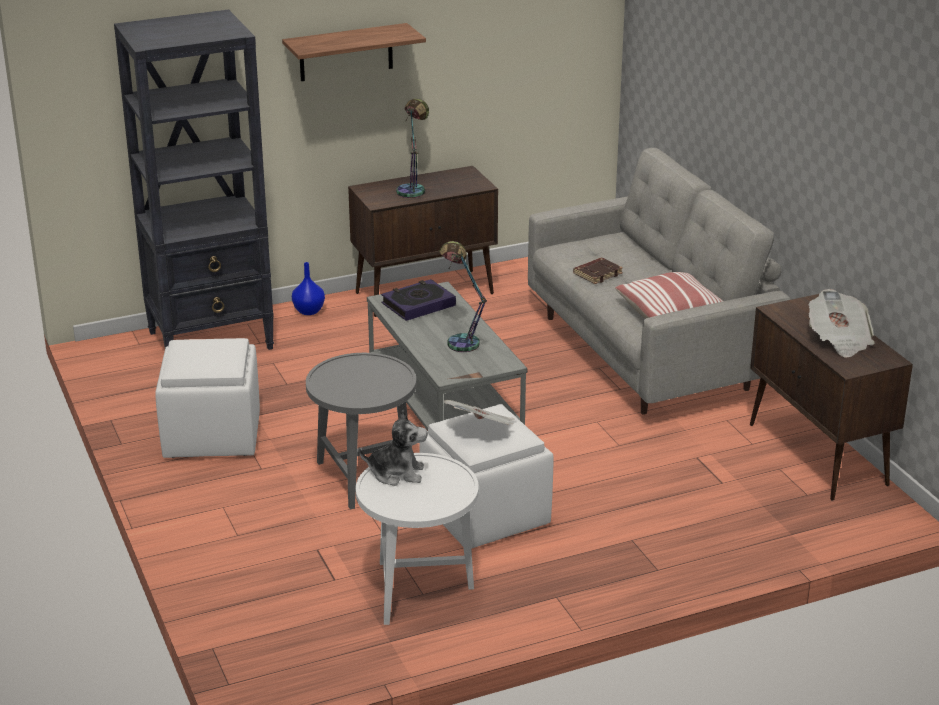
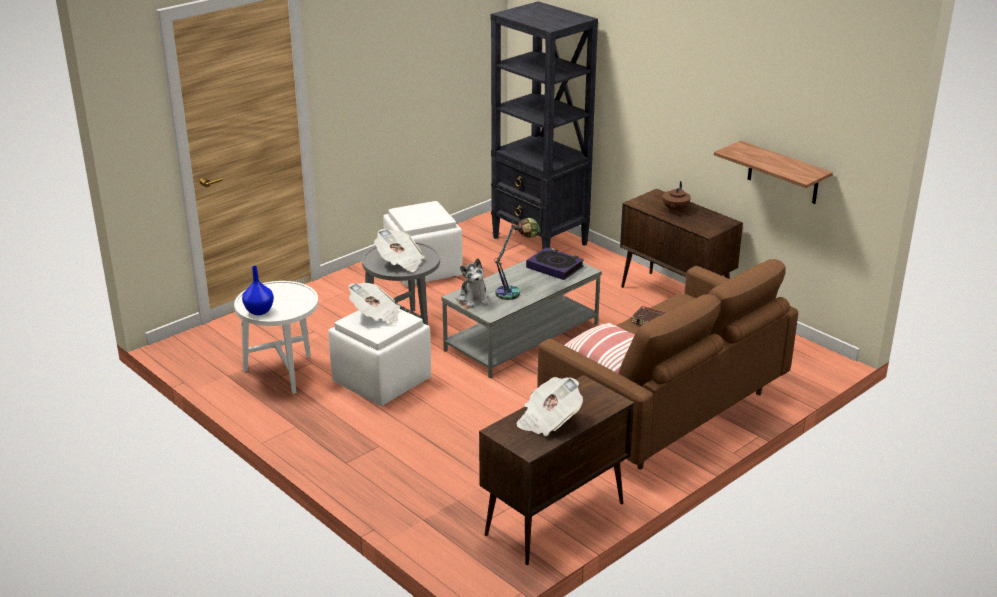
camera: 70 degrees right, 0 degrees up
(308, 311) = (607, 263): blue vase -> blue vase (258, 311)
(346, 52) = (669, 85): shelf -> shelf (783, 173)
(374, 381) = (400, 262): none -> newspaper
(396, 473) = (289, 291): plush toy -> plush toy (474, 298)
(414, 188) = (675, 210): table lamp -> brown teapot
(648, 353) = (663, 409): grey sofa -> brown sofa

